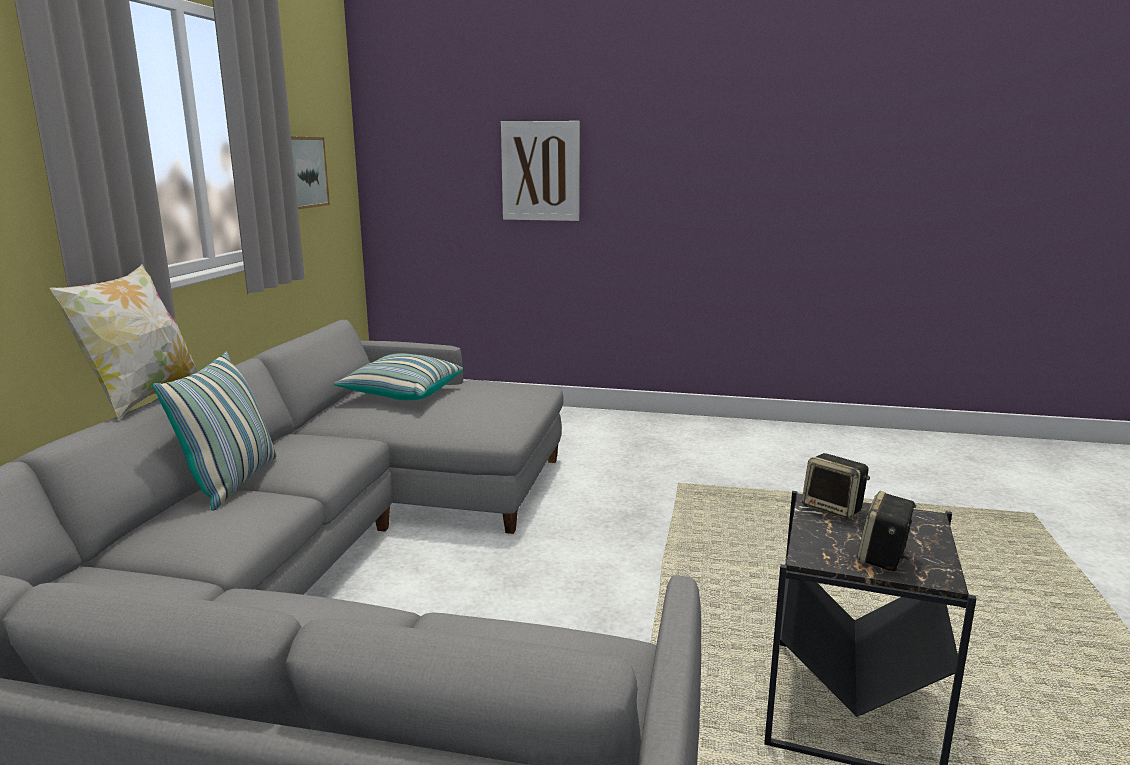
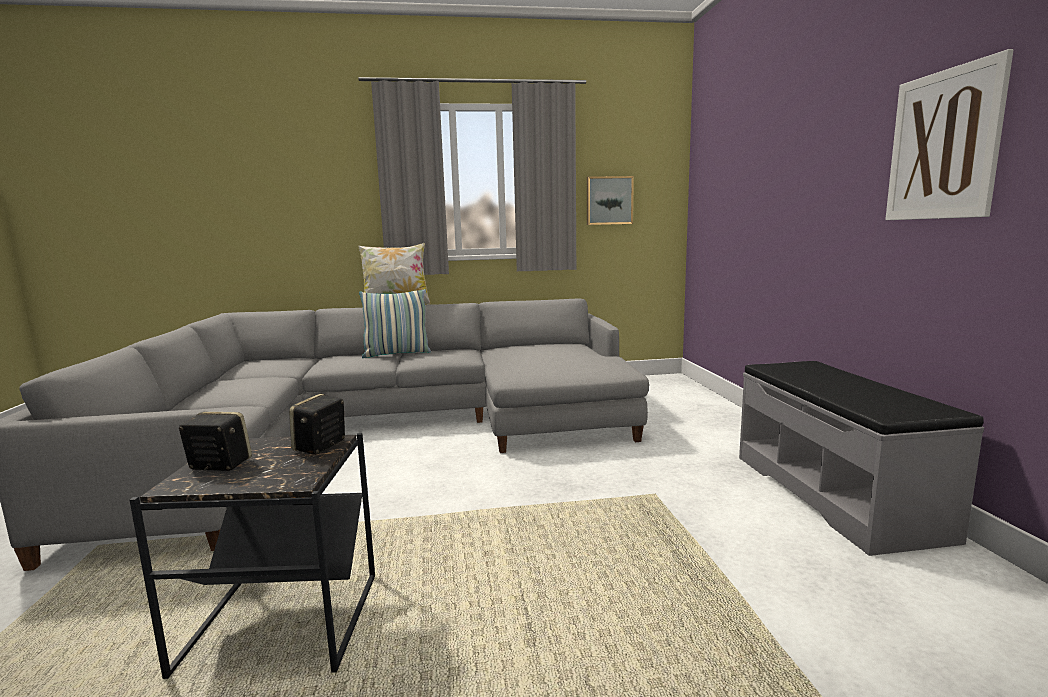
camera: 70 degrees right, 5 degrees down
(401, 394) = (553, 349): pillow -> none
(540, 171) = (769, 188): picture -> picture (943, 145)
(714, 430) = (835, 494): none -> grey bench

